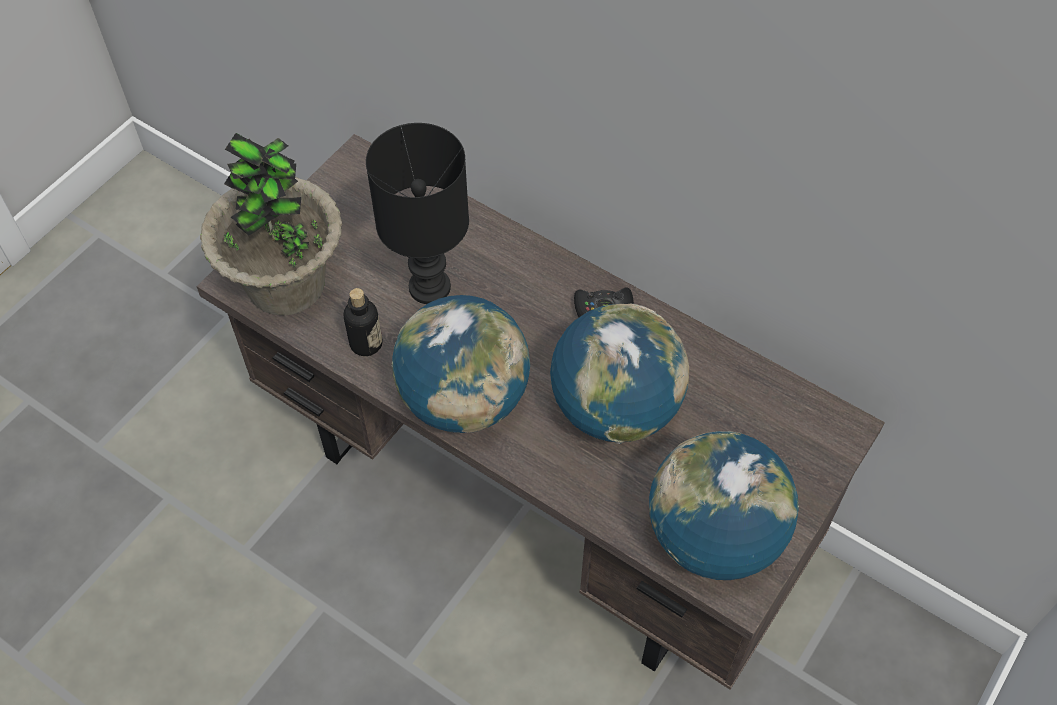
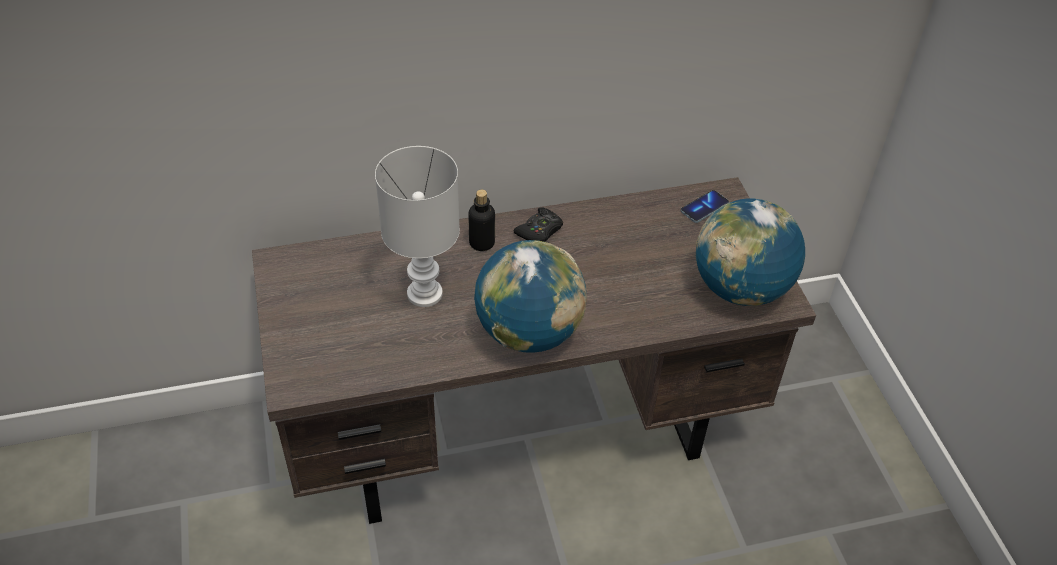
camera: 50 degrees left, 10 degrees down
(286, 284) = (330, 362): potted plant -> none
(366, 343) = (430, 352): bottle -> bottle (482, 243)
(430, 286) = (423, 293): black table lamp -> white table lamp
(615, 408) = (612, 271): globe -> none
(798, 423) = (704, 207): none -> phone

